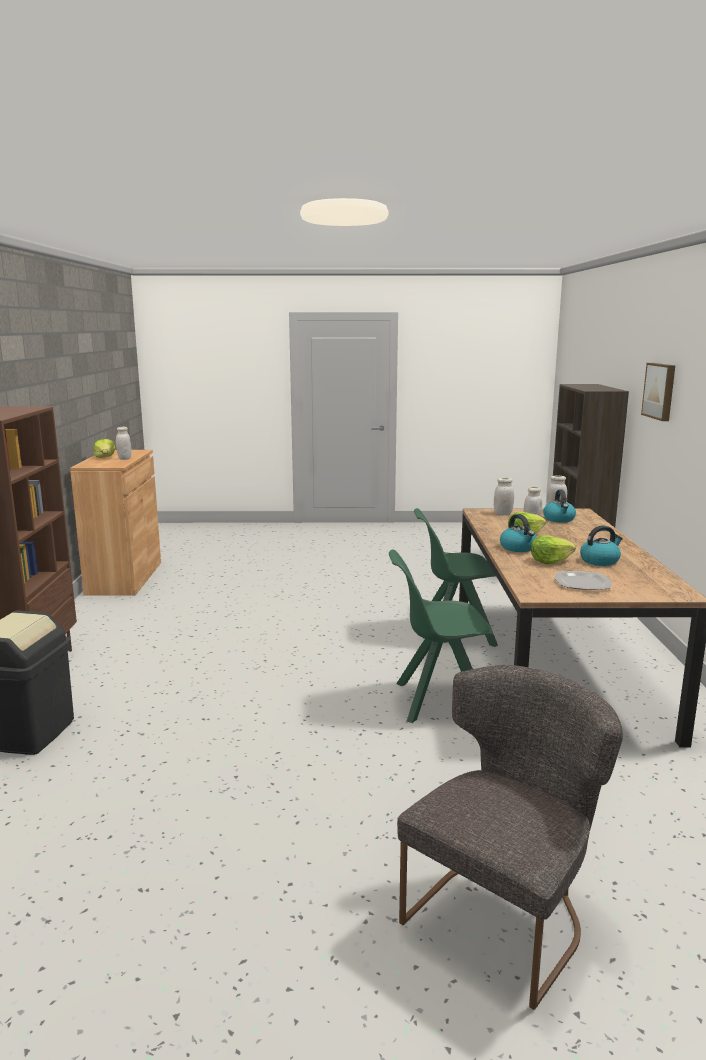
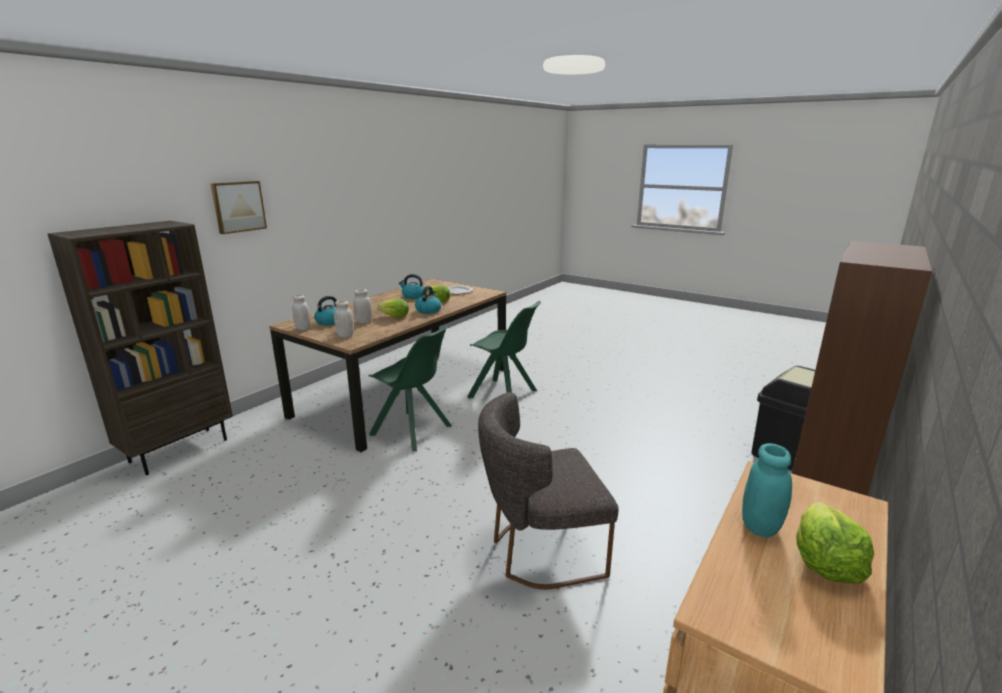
camera: 145 degrees left, 5 degrees up
(124, 459) = (760, 526): white jar -> turquoise jar
(504, 914) = (579, 343): grey chair -> grey chair (540, 551)

